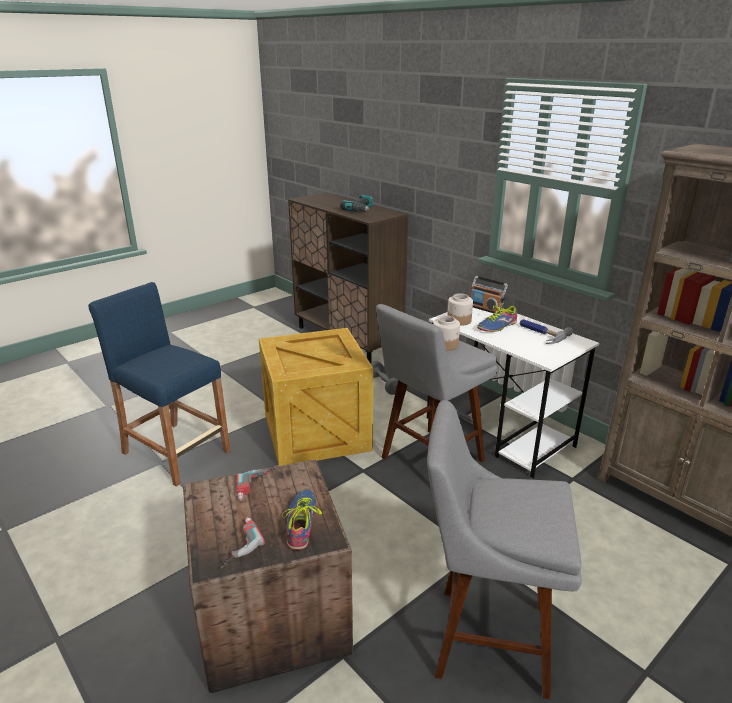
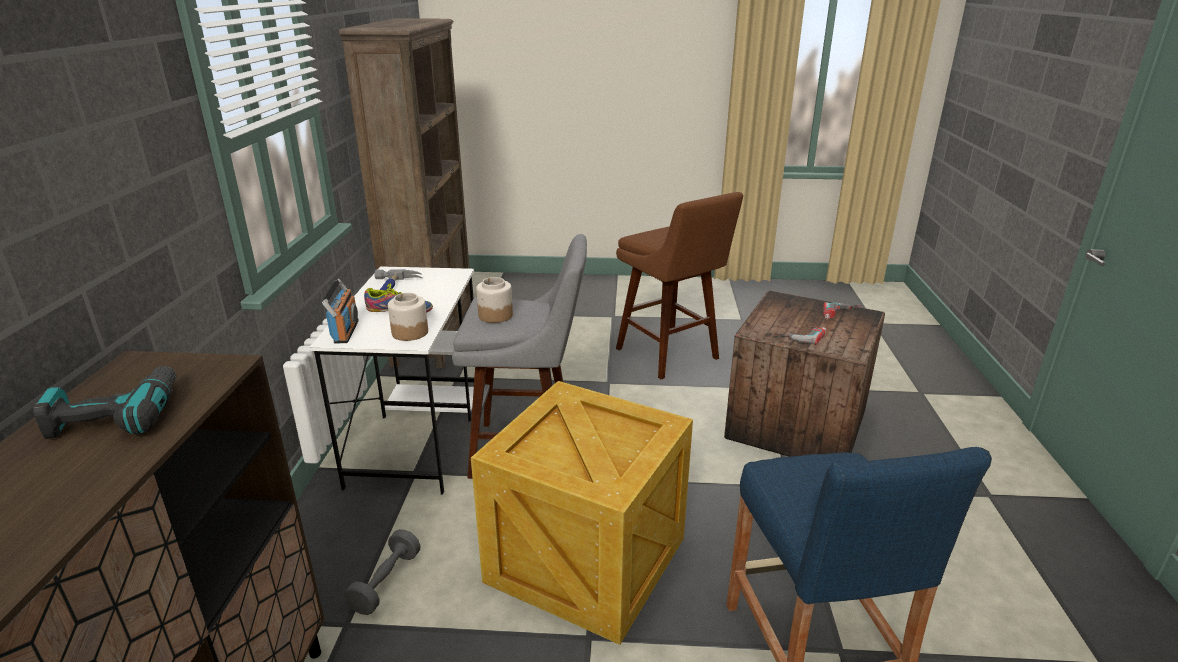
camera: 135 degrees left, 0 degrees up
(301, 523) = (788, 308): shoe -> none
(484, 638) = (670, 356): grey stool -> brown stool

